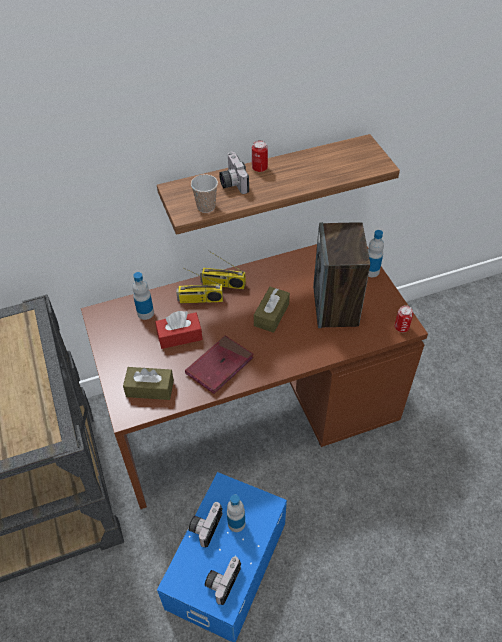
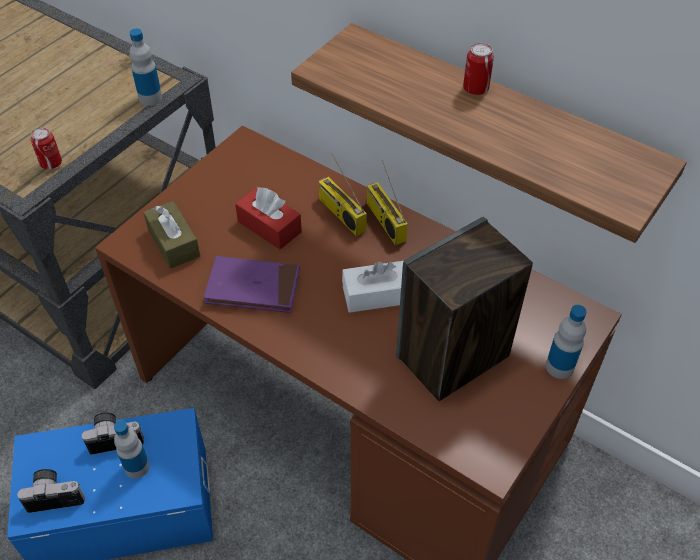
camera: 55 degrees right, 0 degrees up
(145, 313) = (279, 179): bottle -> bottle (150, 98)
(206, 207) = (350, 79): cup -> none
(219, 366) = (253, 287): red book -> purple book
(231, 182) = (420, 78): camera -> none
(271, 315) = (376, 295): brown tissue box -> white tissue box
(401, 327) = (484, 457): can -> can (51, 163)

